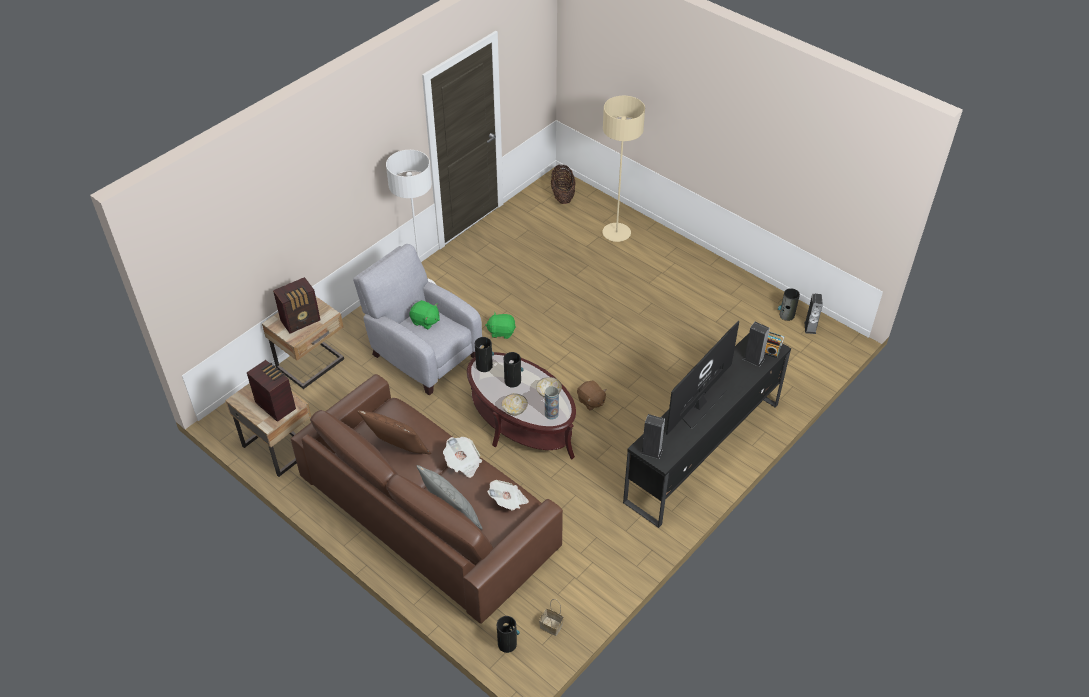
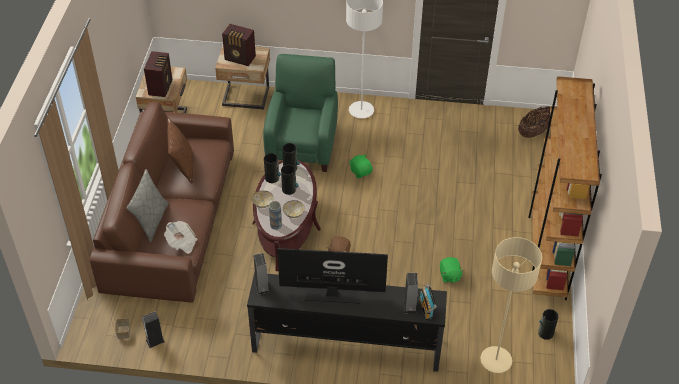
camera: 55 degrees right, 0 degrees up
(422, 353) = (303, 143): grey armchair -> green armchair
(425, 321) = (303, 117): green plush toy -> green plush toy (449, 275)
(463, 463) = (196, 203): newspaper -> none
(507, 643) = (95, 316): vase -> vase (272, 178)
(616, 233) = (527, 182): beige floor lamp -> beige floor lamp (496, 360)
(703, 265) = (547, 252): none -> brown bookcase
(810, 327) = (547, 355): speaker -> speaker (155, 341)

